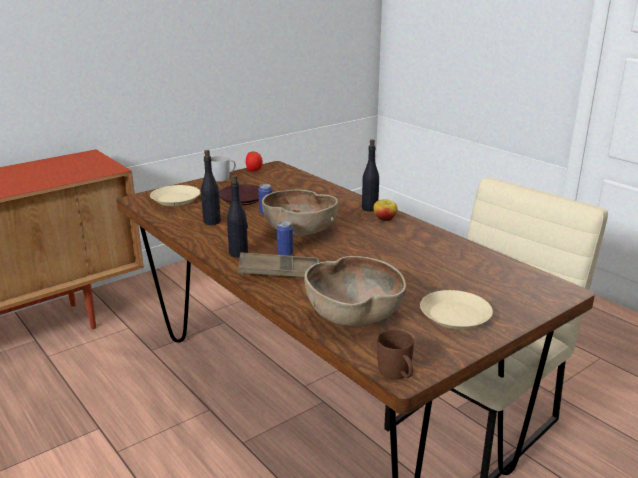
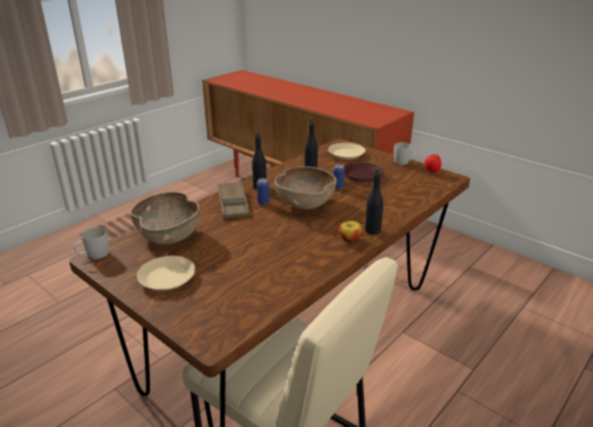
camera: 80 degrees right, 5 degrees up
(397, 375) = (93, 255): brown mug -> white mug

